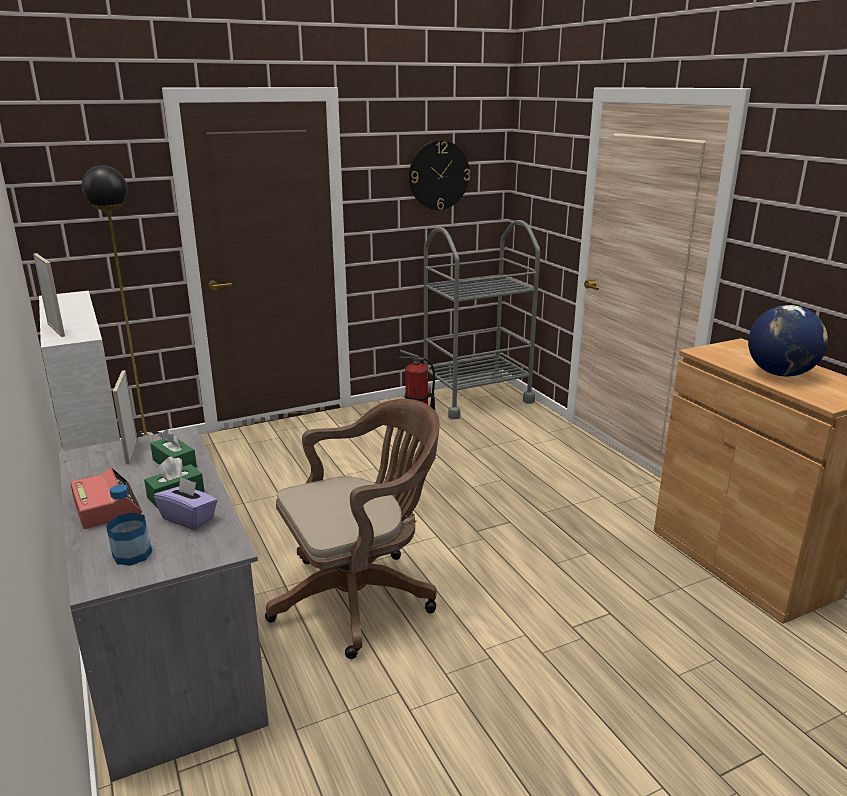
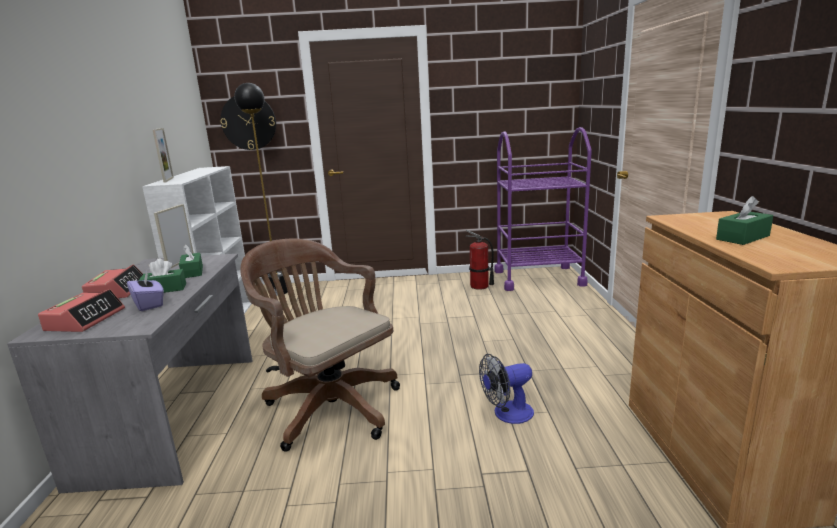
camera: 25 degrees right, 5 degrees down
(132, 554) = (85, 319): bottle -> alarm clock
(360, 597) = (328, 406): brown office chair -> brown office chair turned 135 degrees counterclockwise
(439, 175) = (512, 92): wall clock -> wall clock (248, 122)
(476, 398) = (538, 278): grey cart -> purple cart
(554, 563) = (507, 414): none -> fan
(780, 374) = (742, 237): globe -> green tissue box

